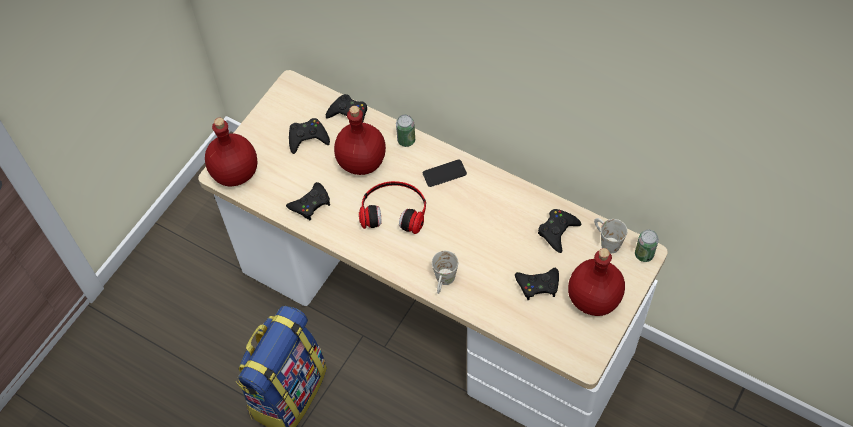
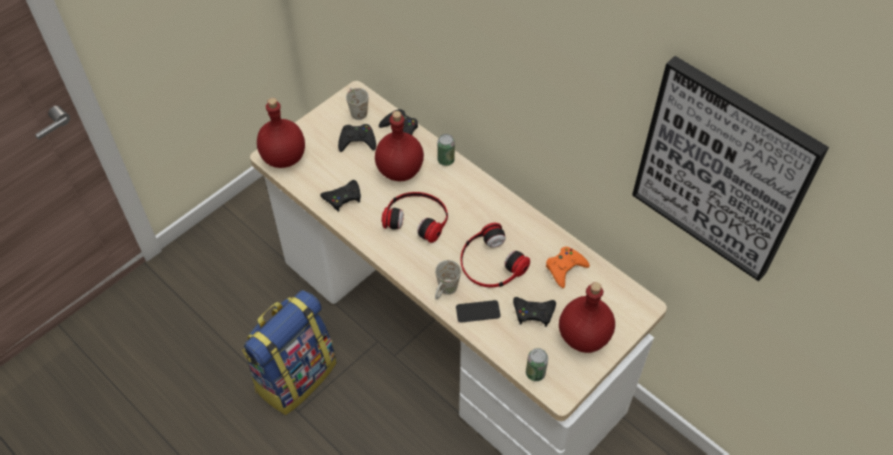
camera: 10 degrees right, 5 degrees down
(444, 173) = (472, 196): phone -> phone (478, 312)
(481, 242) = (490, 263): none -> headphones
(557, 231) = (565, 268): black game controller -> orange game controller
(605, 241) = (609, 286): white mug -> white mug (356, 110)
(644, 254) = (643, 306): can -> can (535, 373)
(712, 119) = (722, 170): none -> picture

